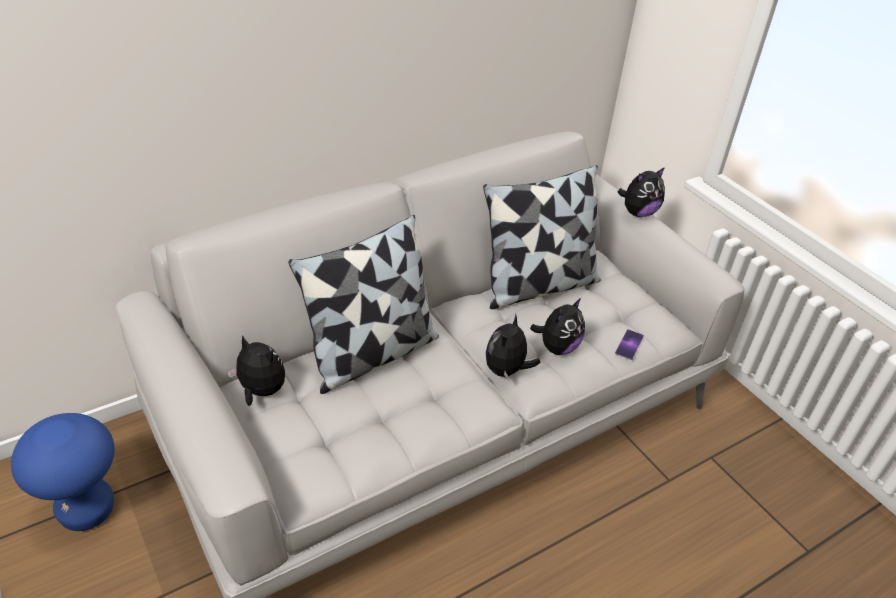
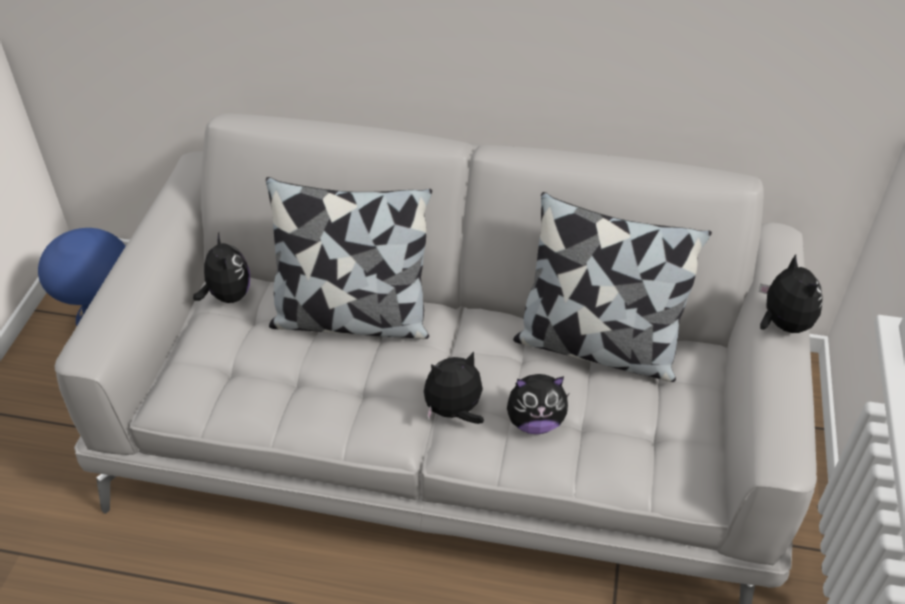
camera: 45 degrees right, 5 degrees up
(629, 344) = (617, 469): phone -> none
(638, 213) = (782, 324): plush toy -> plush toy turned 120 degrees counterclockwise

